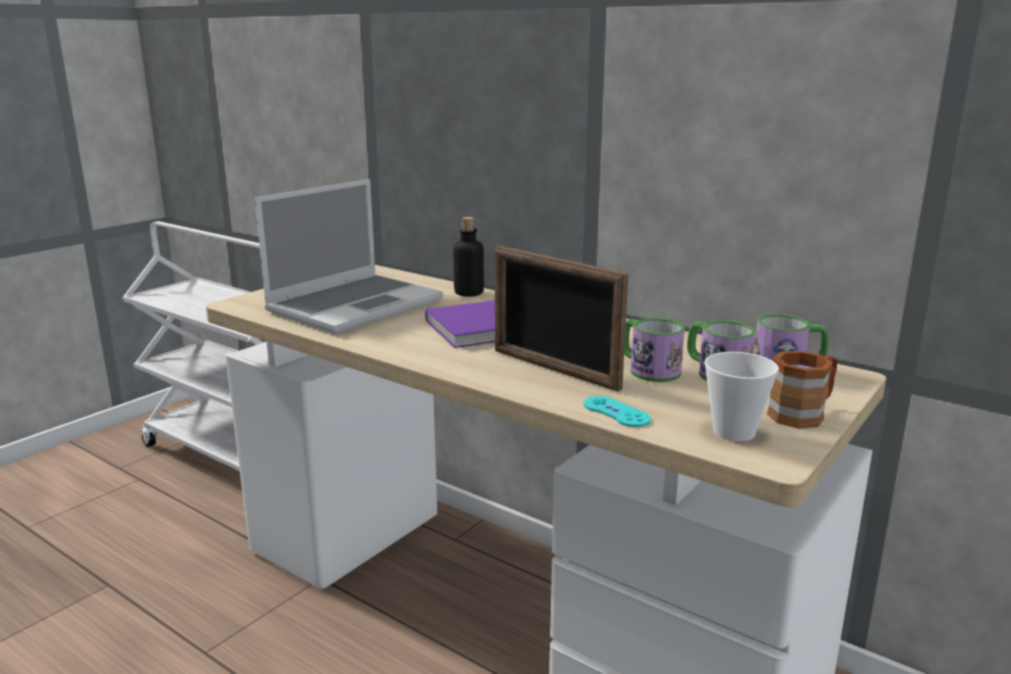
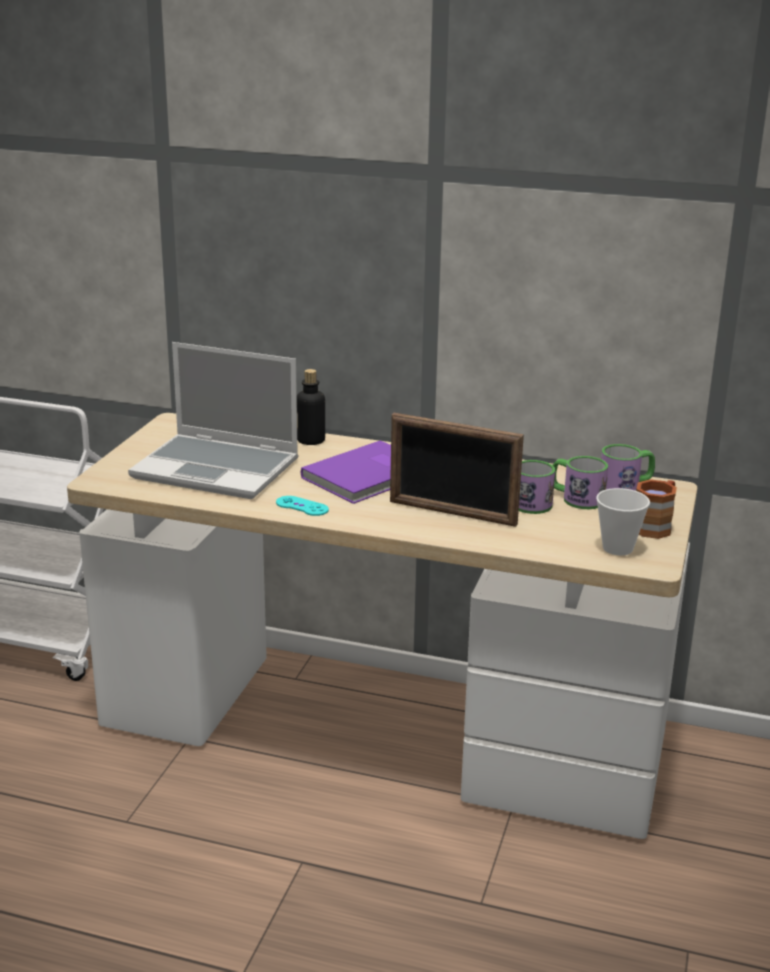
camera: 20 degrees left, 5 degrees up
(355, 306) = (218, 469): laptop -> laptop turned 90 degrees clockwise
(616, 412) = (527, 544): turquoise game controller -> turquoise game controller (302, 506)

